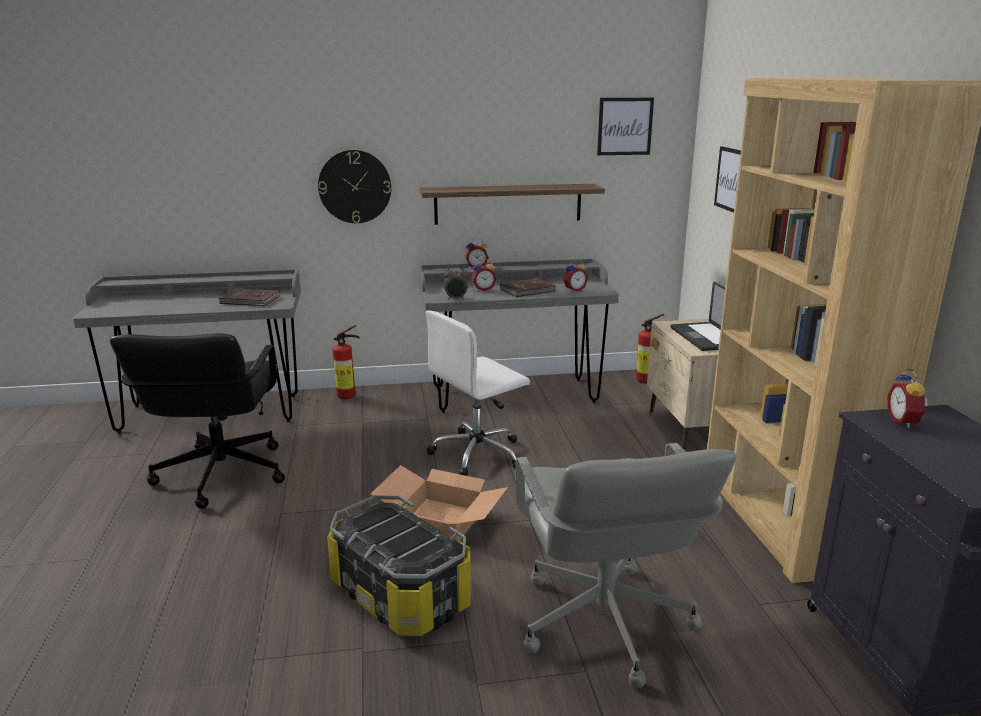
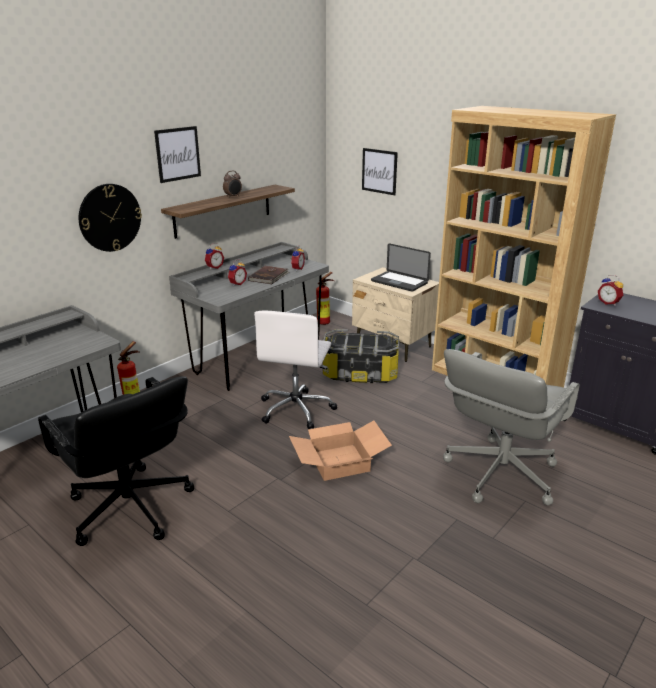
camera: 40 degrees left, 5 degrees up
(250, 300) = (64, 346): brown book -> none
(401, 594) = (386, 516): storage box -> storage box (360, 373)
(456, 298) = (233, 296): alarm clock -> alarm clock (233, 197)
(603, 623) = (499, 473): grey office chair -> grey office chair turned 90 degrees clockwise
(625, 126) = (289, 138): picture -> picture (178, 154)

